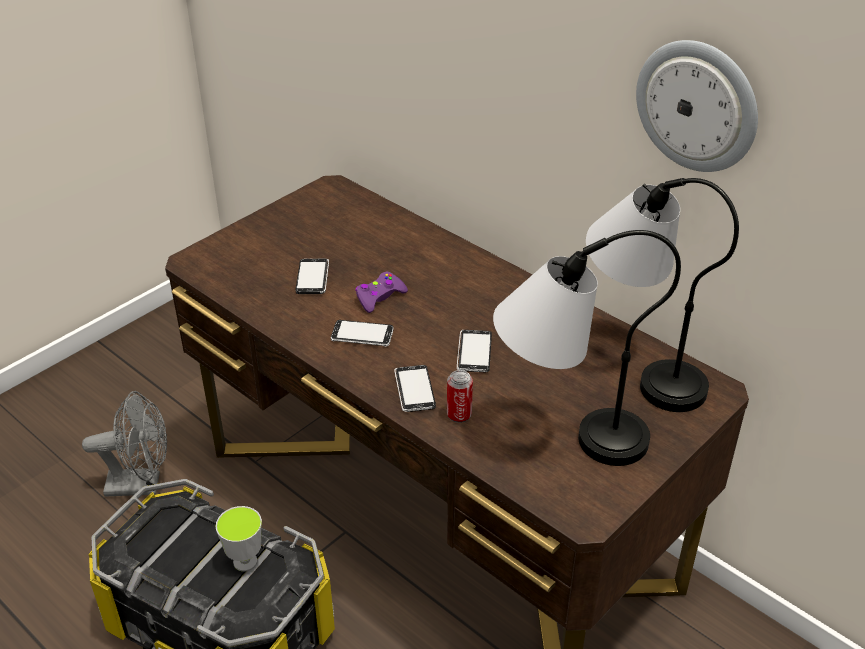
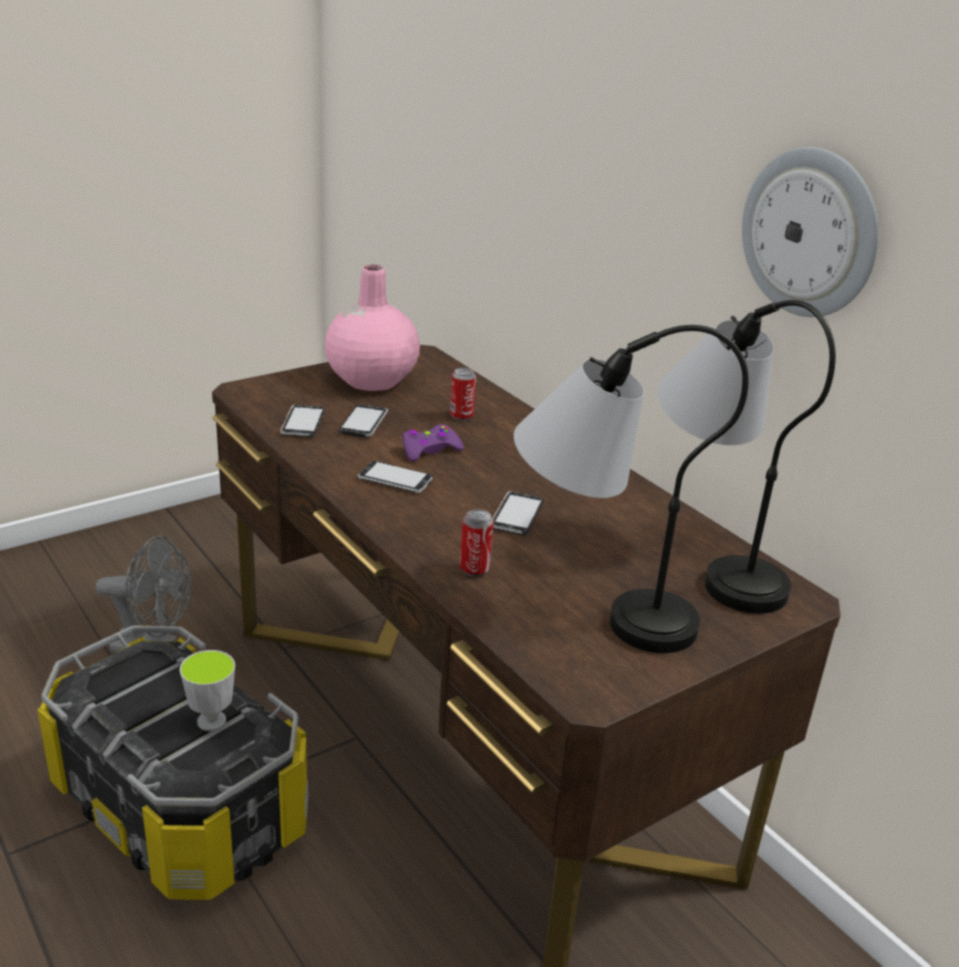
camera: 10 degrees right, 10 degrees down
(300, 226) = (371, 379): none -> pink vase
(392, 253) = (461, 416): none -> can
(414, 390) = (432, 537): phone -> phone (303, 423)

